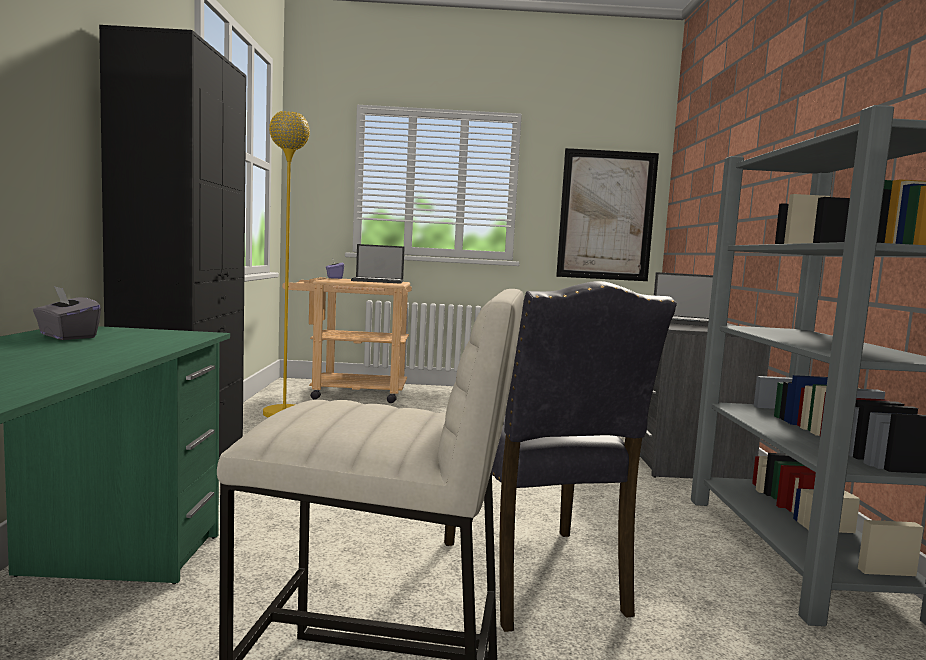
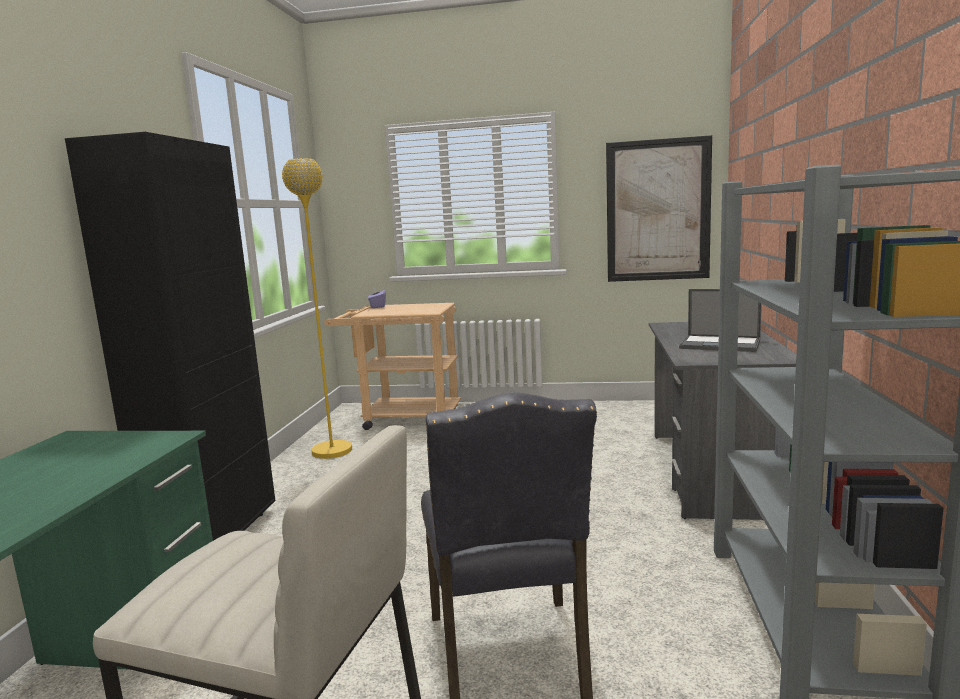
camera: 10 degrees right, 5 degrees up
(67, 336) = (49, 457): grey tissue box -> none
(378, 281) = (420, 306): laptop -> none

